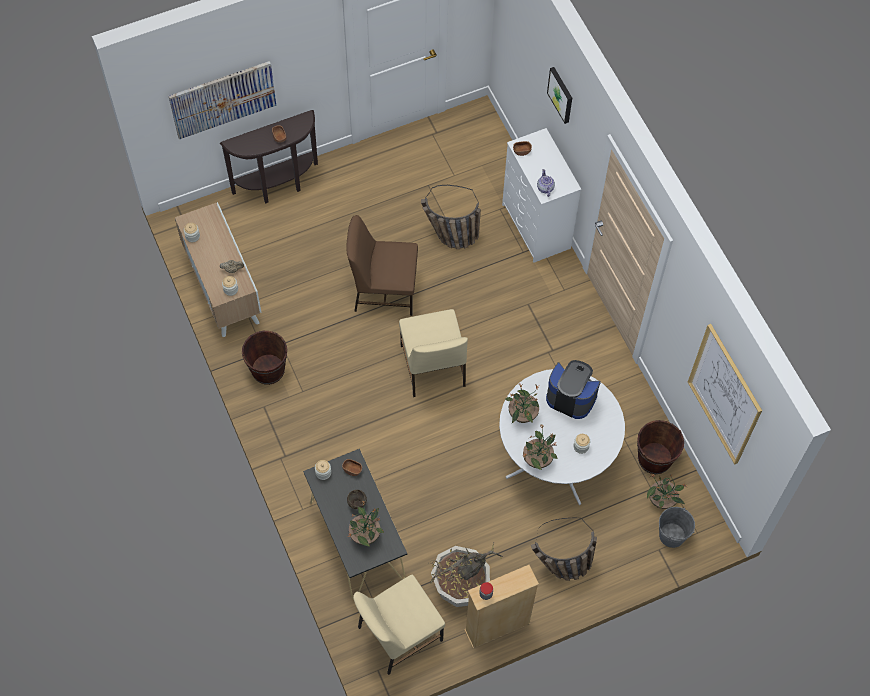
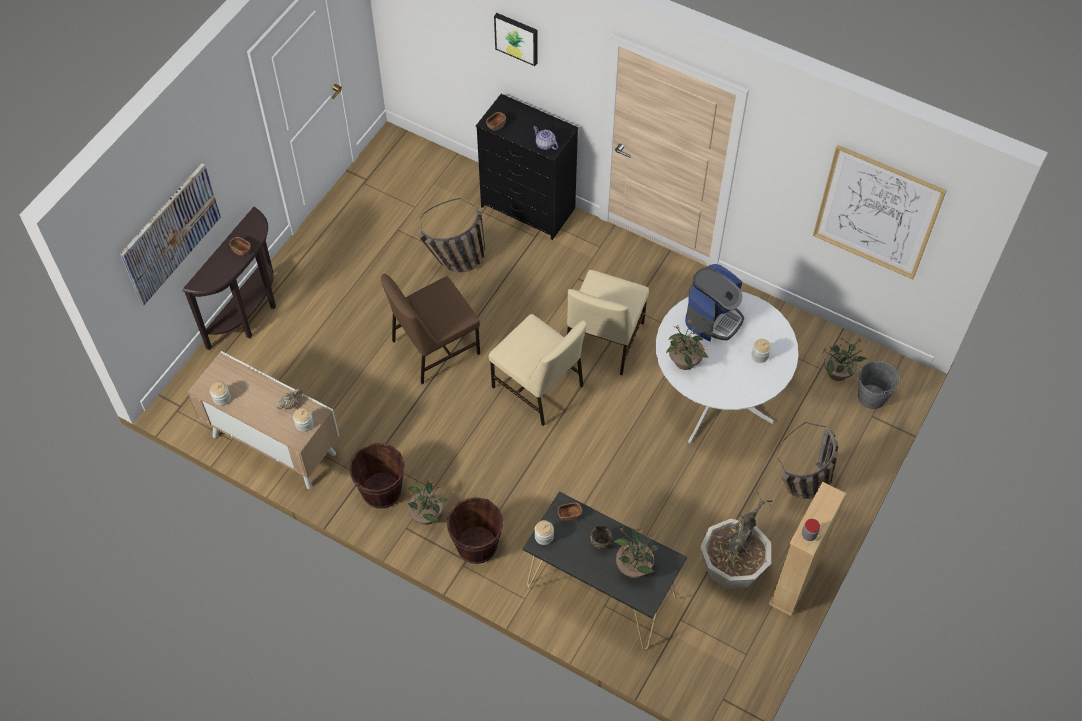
camera: 35 degrees left, 5 degrees down
(398, 634) = (713, 651): beige chair -> beige chair (603, 340)
(536, 227) = (529, 208): white dresser -> black dresser
(538, 459) = (732, 391): potted plant -> potted plant (426, 515)
(571, 397) = (713, 318): coffee machine -> coffee machine turned 135 degrees clockwise
(654, 459) = (801, 341): brown bucket -> brown bucket (476, 545)

